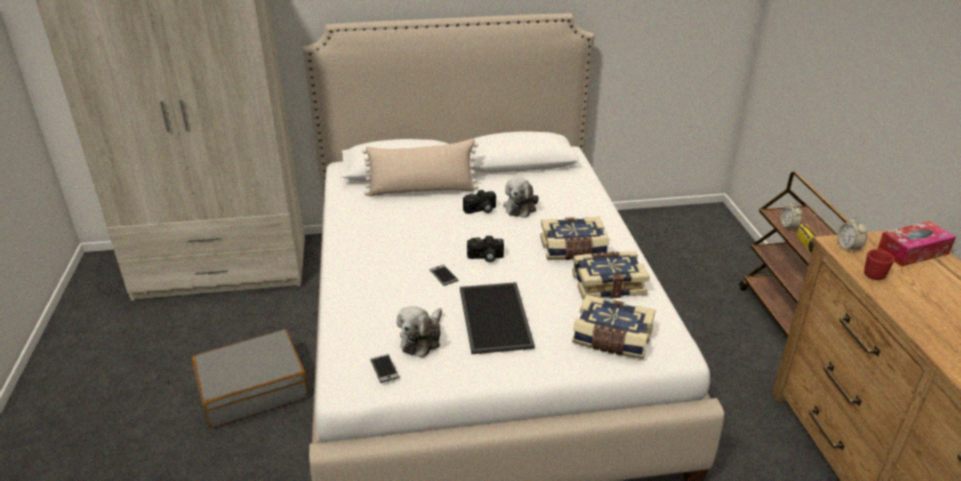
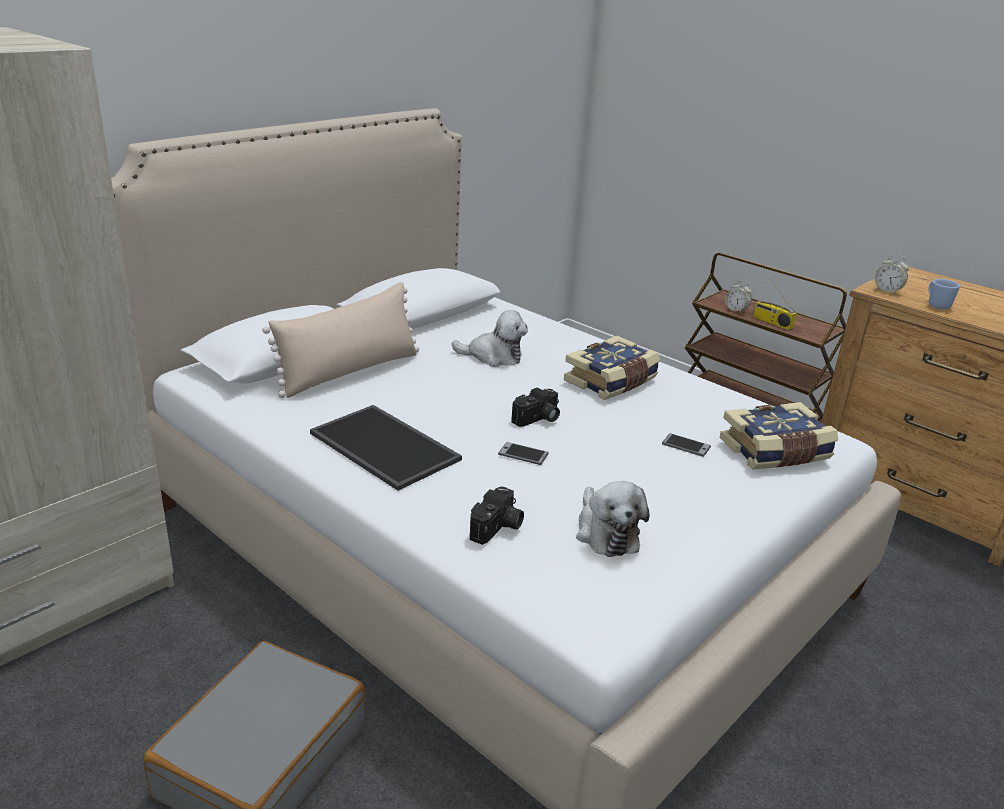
camera: 40 degrees left, 5 degrees down
(384, 369) = (618, 585): phone -> phone (686, 446)
(481, 210) = (455, 373): camera -> camera (497, 528)
(497, 318) = (647, 476): tray -> tray (387, 446)
(520, 207) = (493, 357): plush toy -> plush toy turned 60 degrees counterclockwise
(607, 284) = (692, 403): book -> none
(874, 273) = (936, 305): red mug -> blue mug
(912, 252) = (927, 282): tissue box -> none

